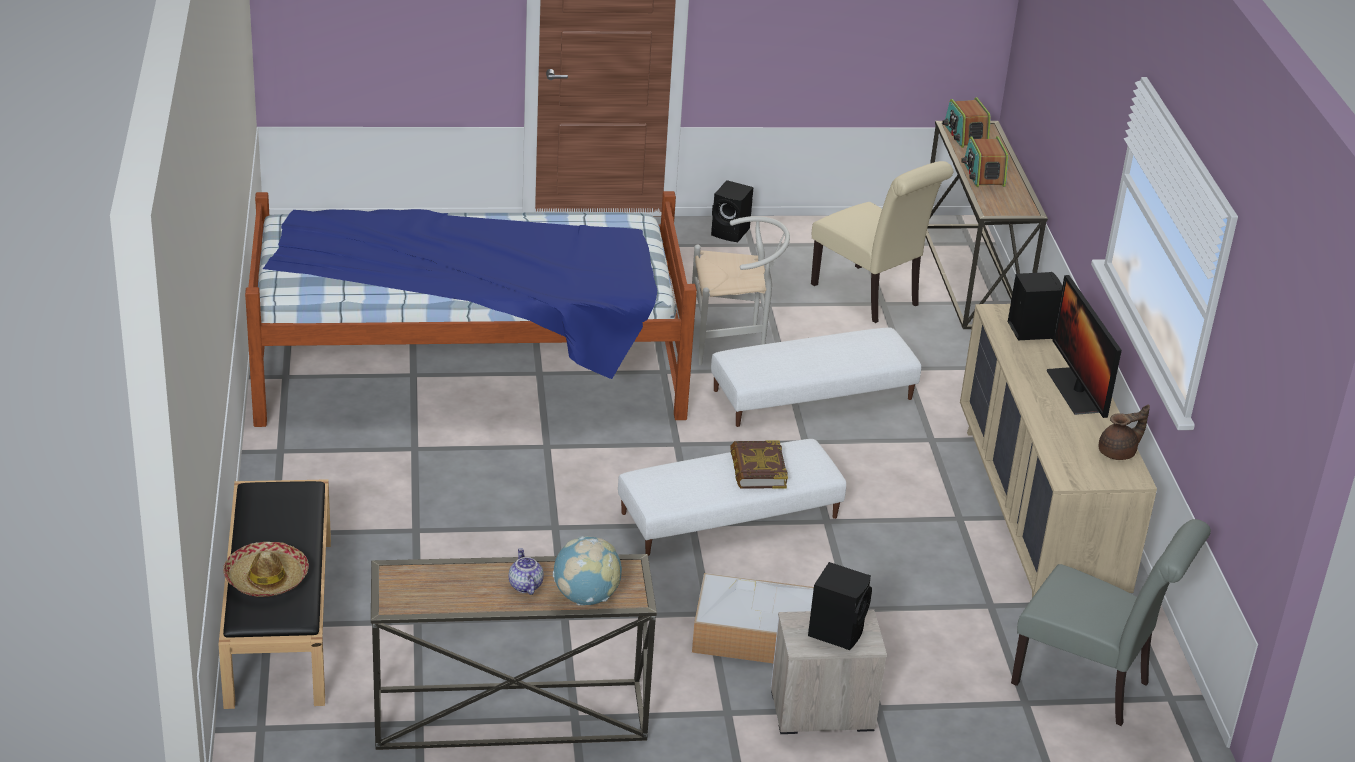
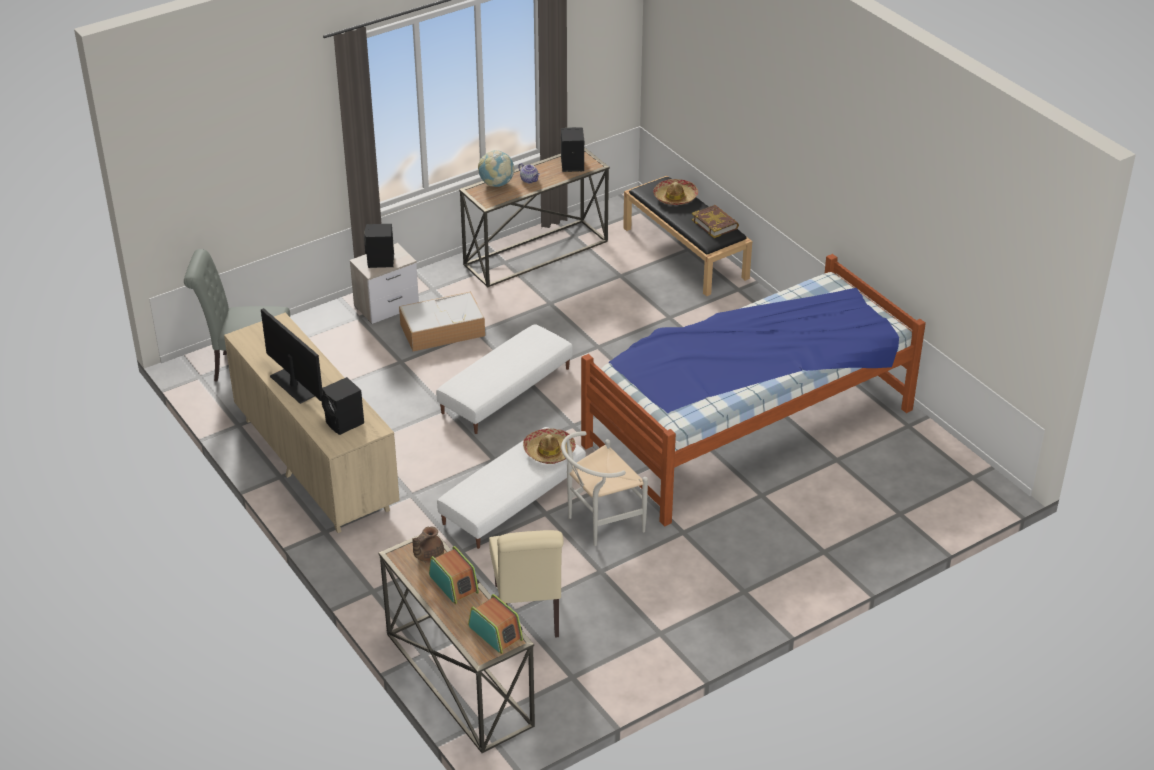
camera: 155 degrees right, 5 degrees up
(731, 232) = (686, 640): black speaker -> black speaker (571, 165)
(757, 470) = (492, 371): book -> book (715, 224)
(758, 359) = (549, 451): none -> hat
(870, 297) = (528, 614): beige chair -> beige chair turned 120 degrees counterclockwise
(1118, 453) = (254, 349): brown teapot -> brown teapot (428, 556)

